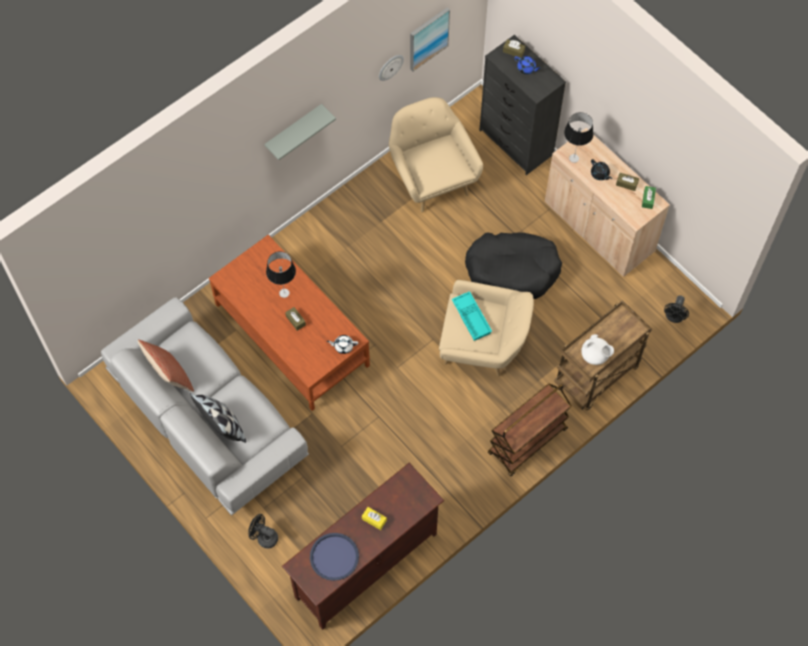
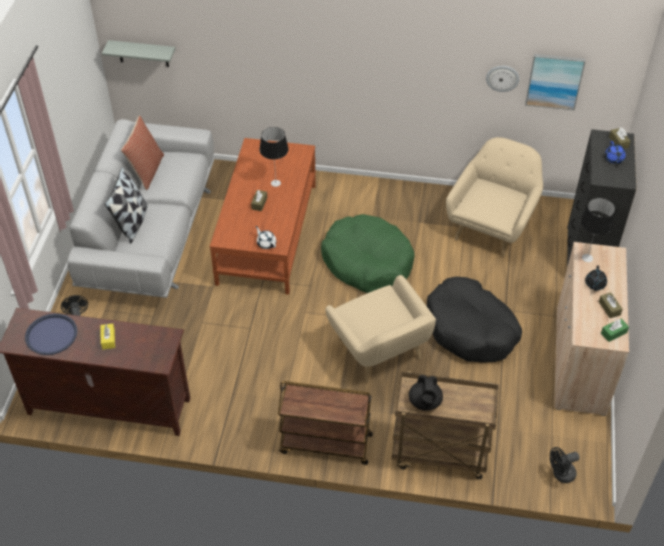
camera: 50 degrees right, 15 degrees down
(293, 131) = (378, 59): grey shelf -> grey shelf (143, 53)
(388, 288) = (367, 262): none -> green dog bed
(472, 318) = (380, 309): turquoise tray -> none
(595, 355) = (425, 402): white teapot -> black teapot

